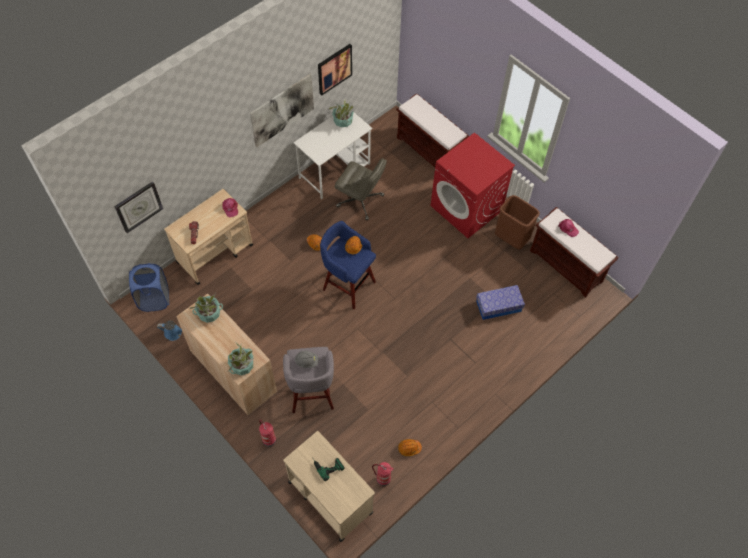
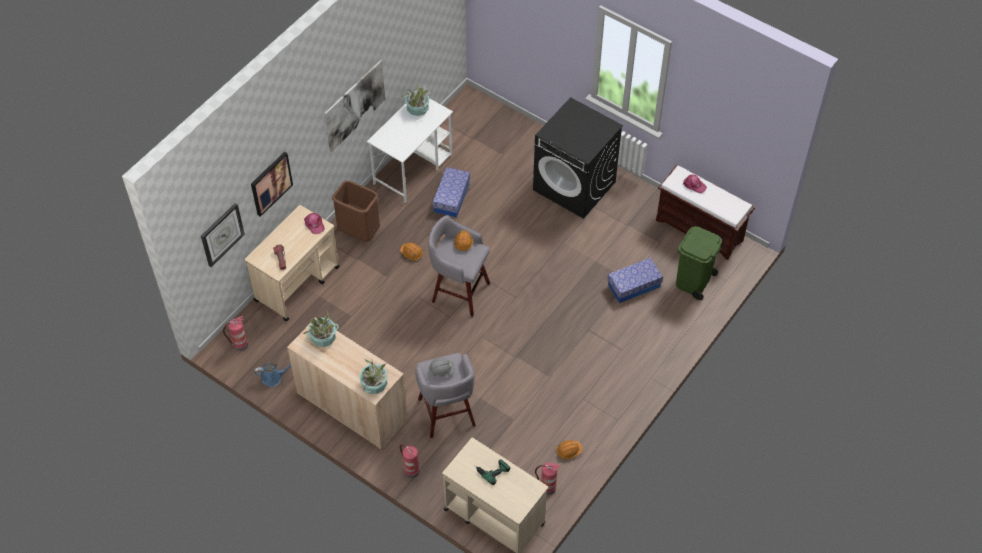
camera: 10 degrees left, 5 degrees down
(154, 299) = (240, 345): blue laundry basket -> fire extinguisher
(334, 69) = (403, 51): picture -> picture (270, 183)
(347, 285) = (459, 291): blue stool -> grey stool
(361, 201) = (451, 198): grey office chair -> storage box
(429, 151) = (518, 129): brown bench -> none
(467, 208) = (575, 186): red washing machine -> black washing machine
(511, 239) = (632, 211): brown trash can -> brown trash can (358, 232)
(551, 312) = (693, 282): none -> green trash can

